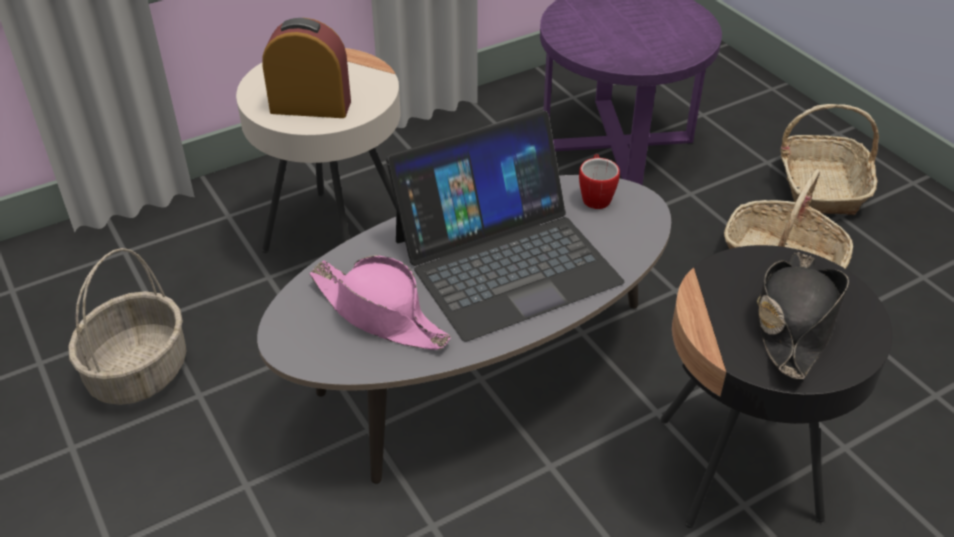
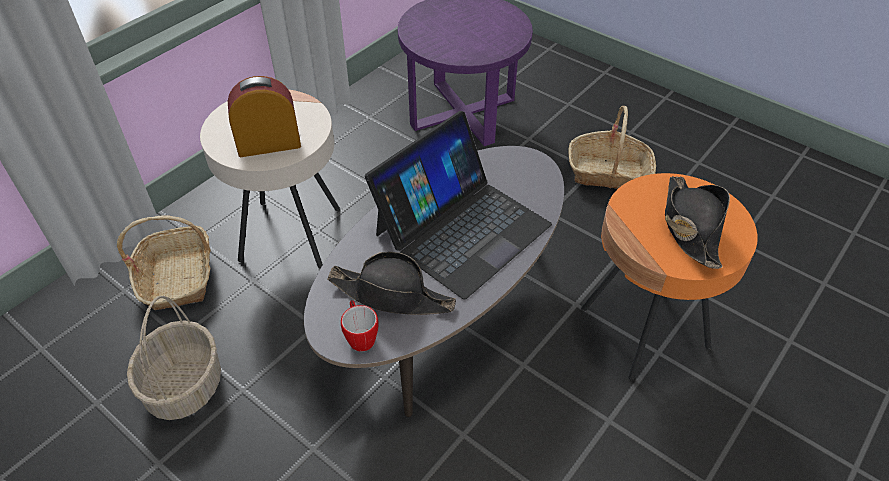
camera: 20 degrees left, 5 degrees up
(380, 314) = (392, 295): pink hat -> black hat
(595, 196) = (500, 163): mug -> mug (360, 336)
(738, 468) = (644, 328): black side table -> orange side table
(820, 186) = (610, 114): basket -> basket (178, 277)

